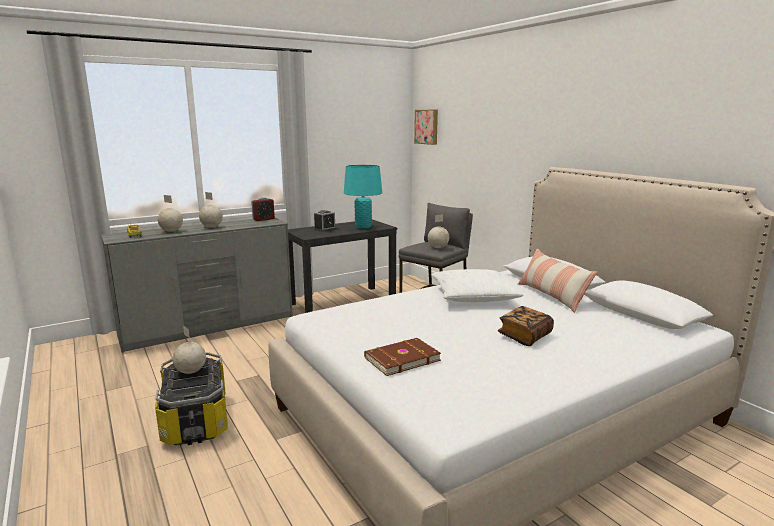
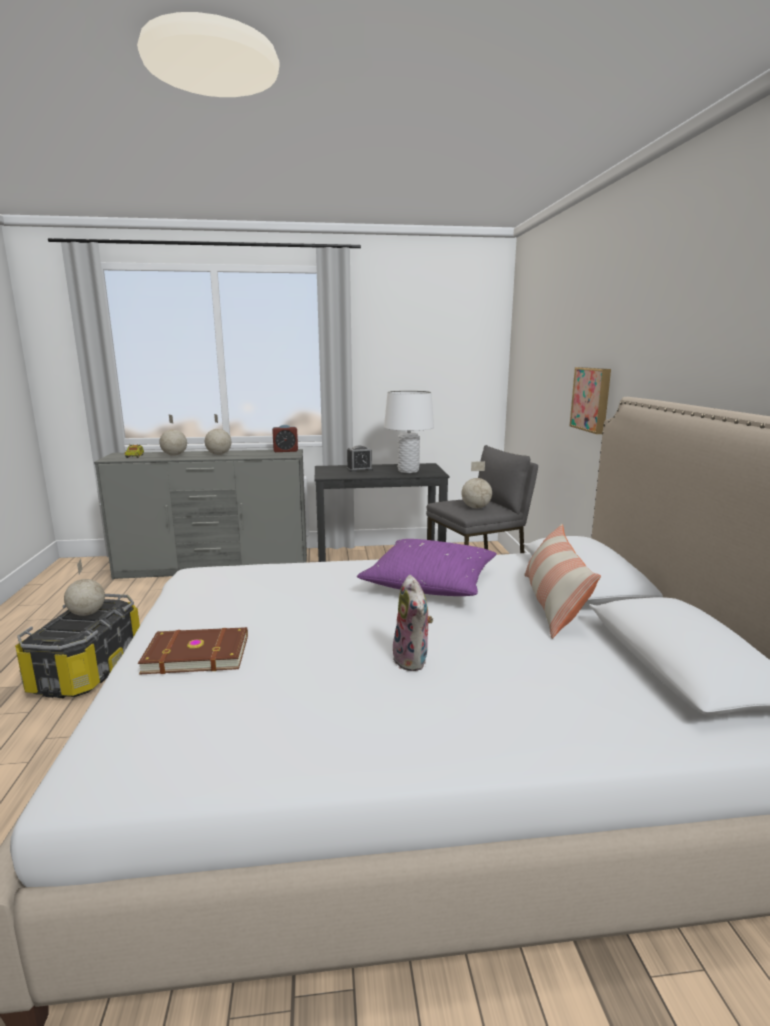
camera: 25 degrees right, 0 degrees up
(363, 227) = (408, 471): turquoise table lamp -> white table lamp
(427, 126) = (520, 343): picture -> picture (592, 399)
(473, 296) = (430, 583): white pillow -> purple pillow
(525, 336) = (413, 660): book -> plush toy

